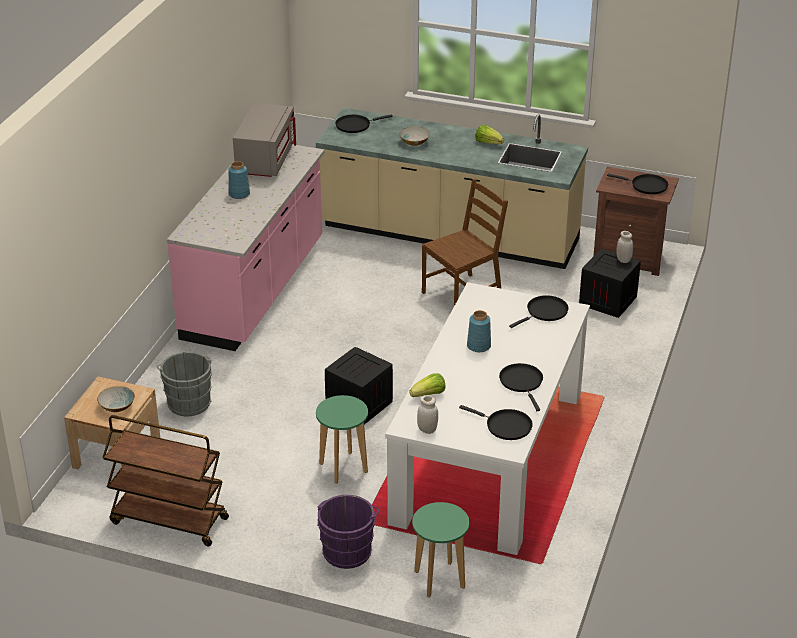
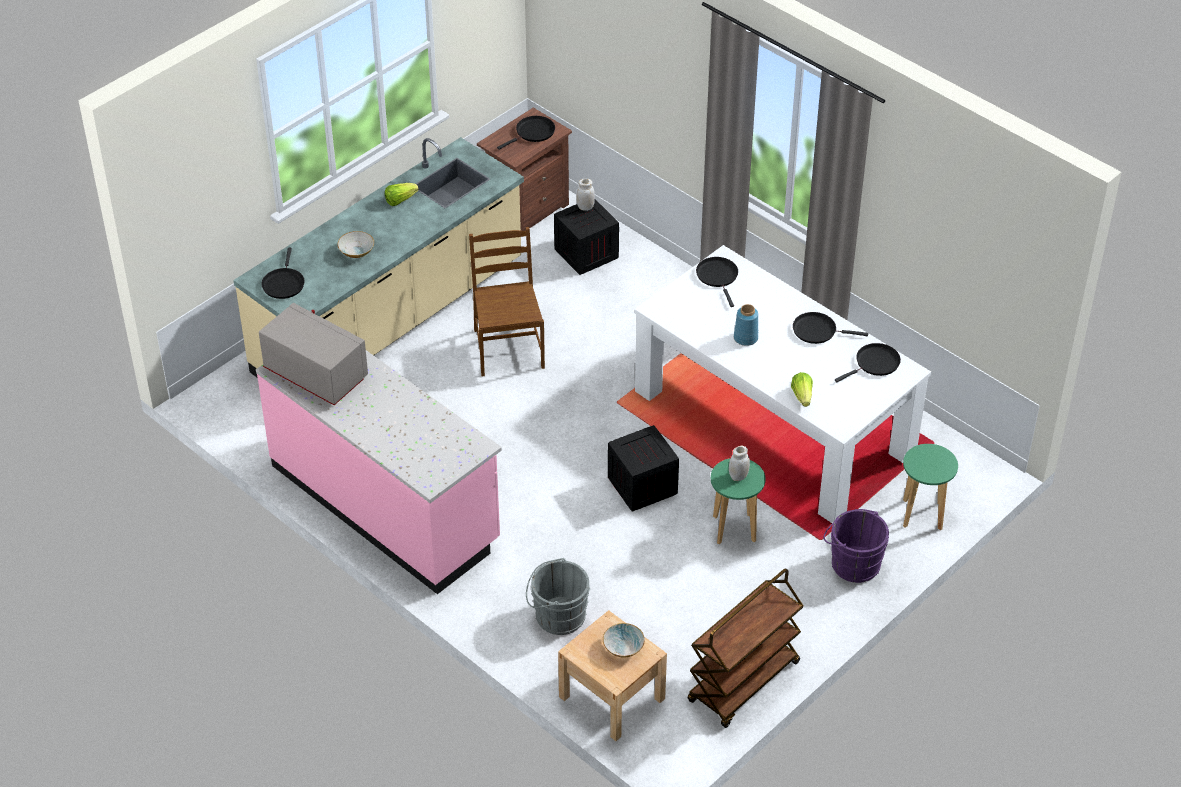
camera: 65 degrees left, 10 degrees up
(239, 194) = (376, 416): blue vase -> none
(427, 429) = (853, 414): white jar -> white jar (738, 476)

